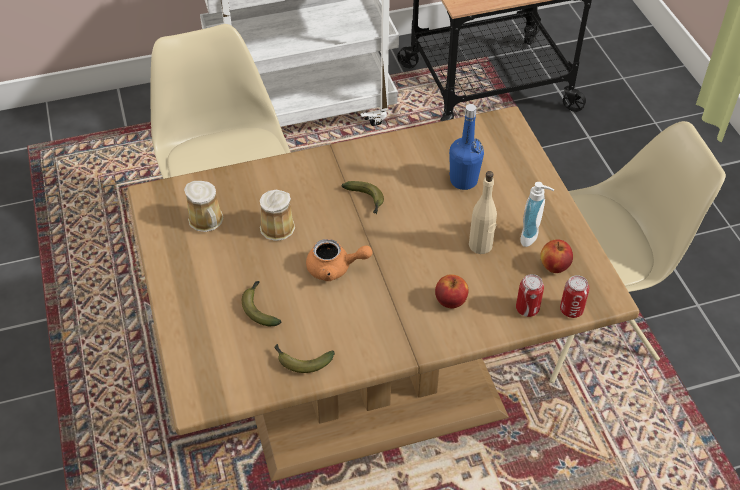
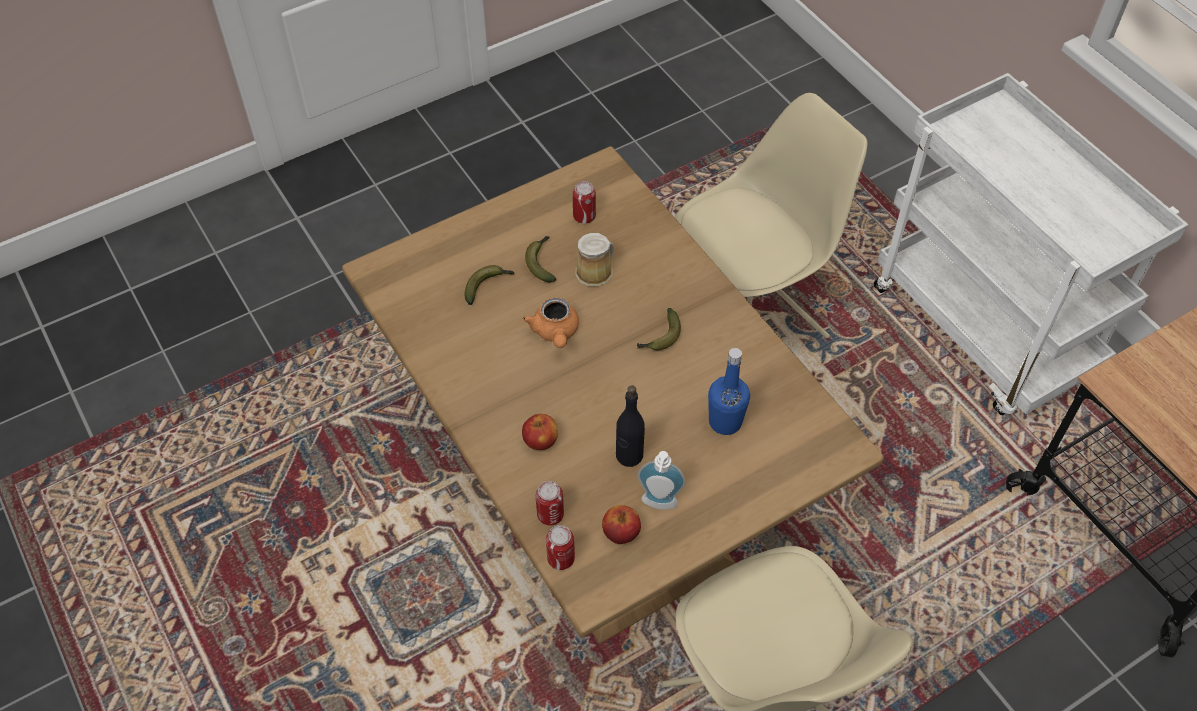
camera: 75 degrees right, 5 degrees up
(207, 221) = (584, 216): mug -> can
(301, 361) = (433, 333): banana -> banana (542, 262)
(480, 245) = (629, 455): beige bottle -> black bottle

